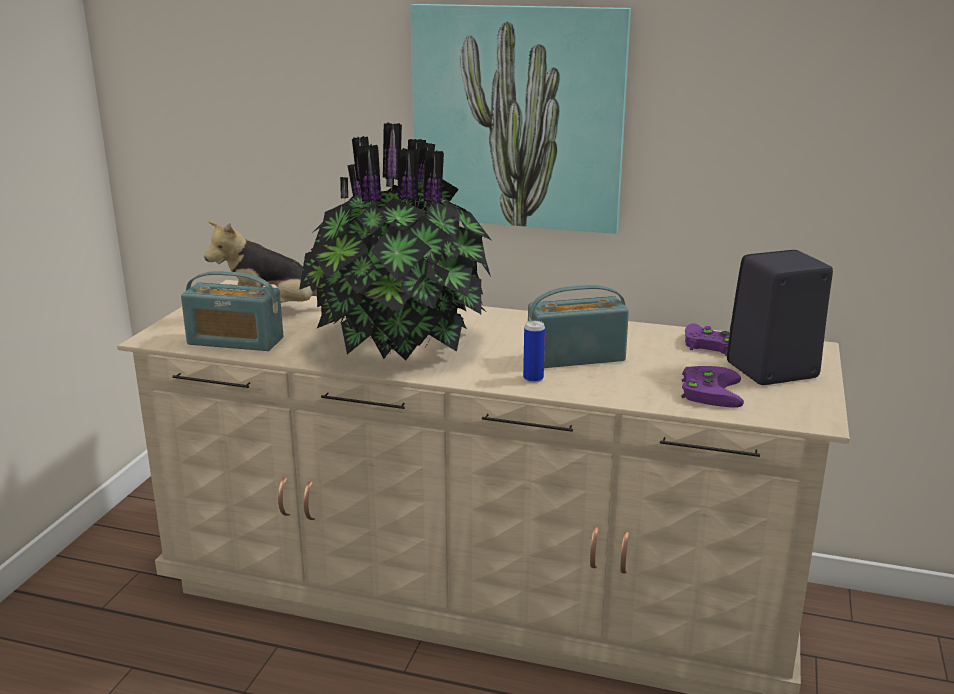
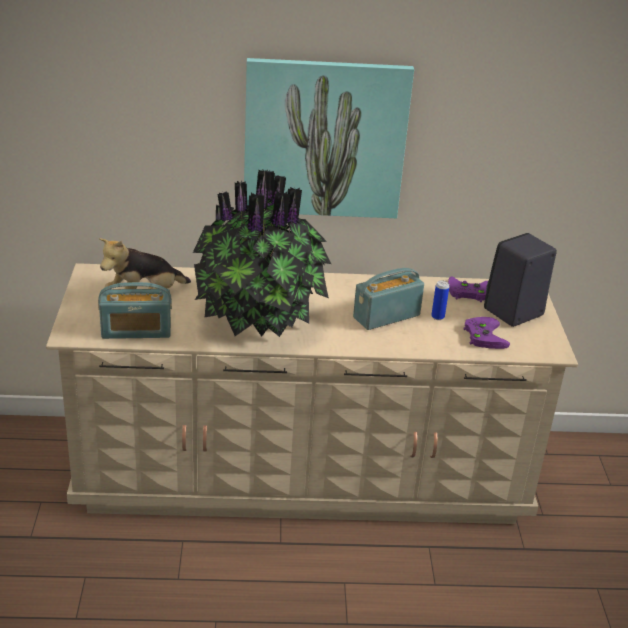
camera: 20 degrees left, 10 degrees up
(533, 379) = (369, 340): can -> can (437, 317)

